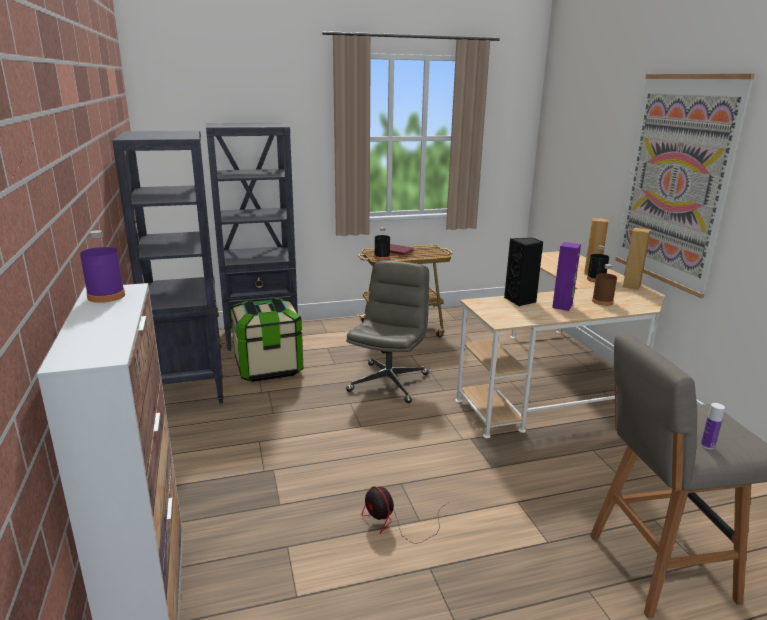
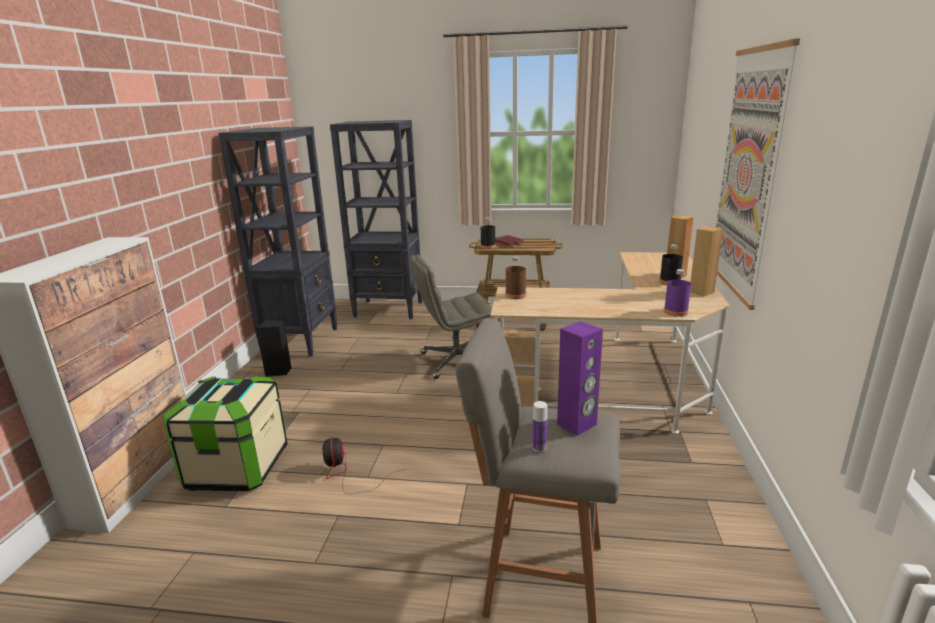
camera: 25 degrees right, 0 degrees up
(106, 296) = (105, 243): purple bottle -> purple bottle (675, 312)
(268, 367) = (371, 334): storage box -> storage box (237, 468)
(388, 382) = (455, 361): grey office chair -> grey office chair turned 150 degrees counterclockwise
(521, 301) = (555, 294): black speaker -> black speaker (279, 371)
(562, 306) = (590, 303): purple speaker -> purple speaker (577, 424)
(602, 302) = (641, 303): brown bottle -> brown bottle (515, 295)

